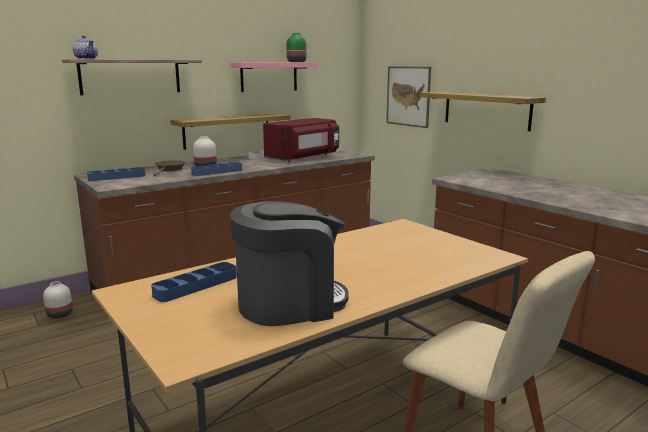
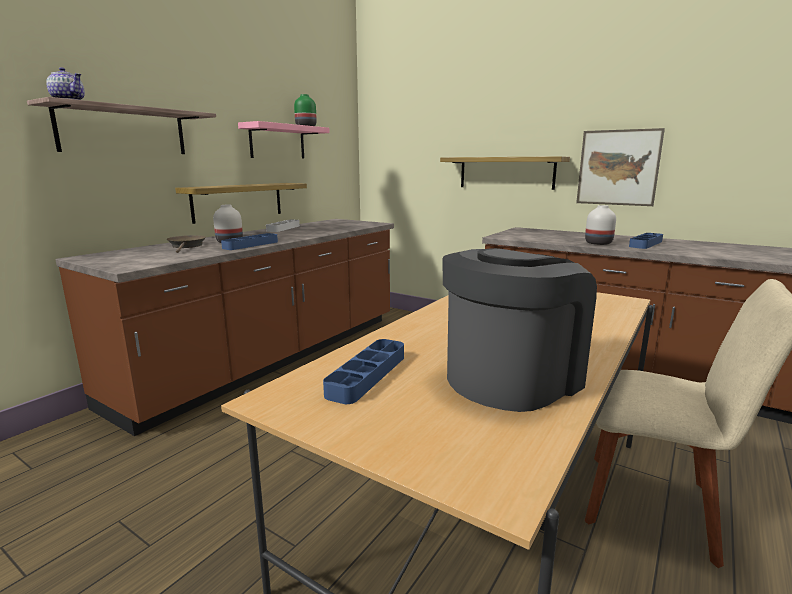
camera: 20 degrees left, 0 degrees up
(60, 314) = (59, 447): white vase -> white vase (598, 243)
(117, 177) = (125, 257): blue tray -> blue tray (645, 244)
(304, 157) = (327, 228): red microwave -> none
(408, 96) = (416, 164): picture -> picture (618, 167)

